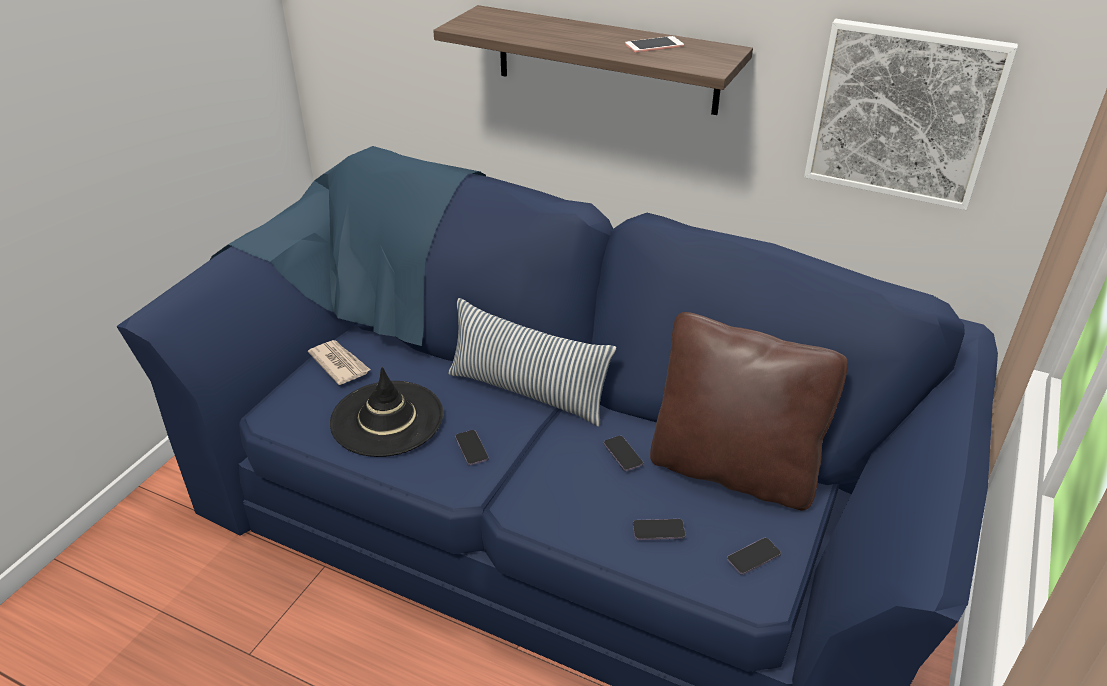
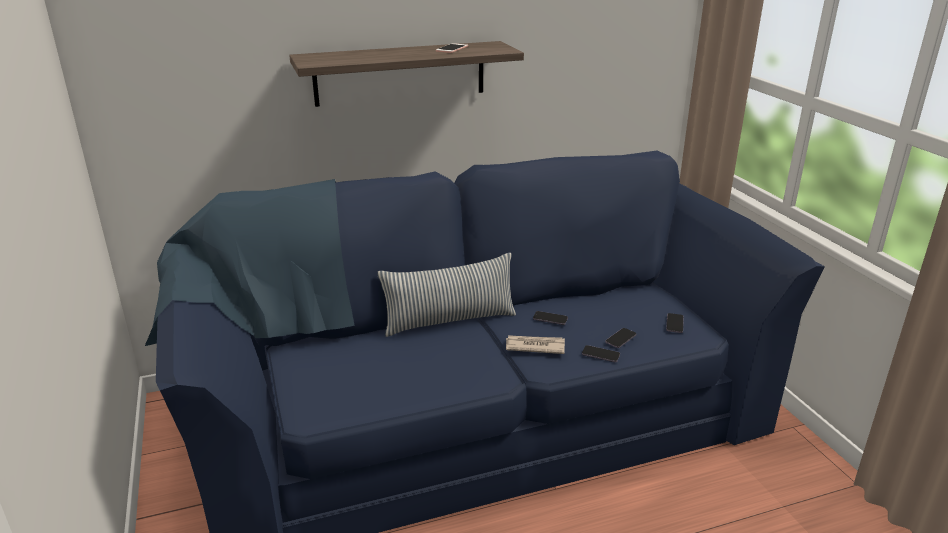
camera: 45 degrees left, 10 degrees down
(339, 364) = (303, 366): newspaper -> newspaper (534, 346)
(387, 418) = (391, 375): black hat -> none
(471, 448) = (470, 359): phone -> phone (600, 355)
(733, 470) = (606, 298): brown pillow -> none
(903, 114) = (589, 61): picture -> none

